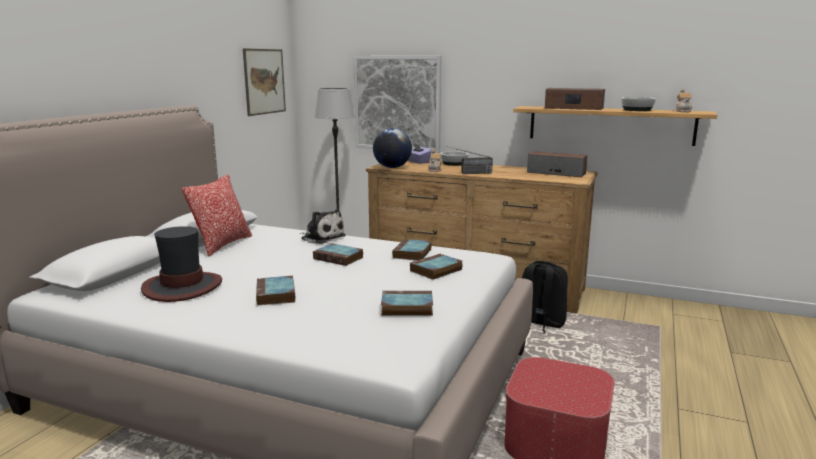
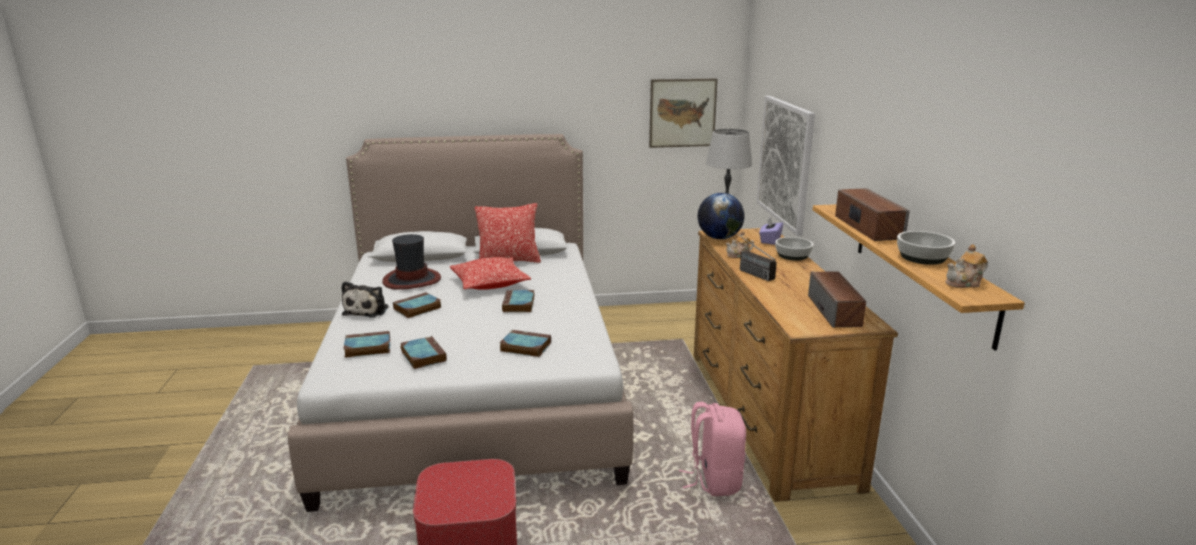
camera: 60 degrees right, 5 degrees up
(265, 260) = (490, 283): none -> pillow
(322, 237) = (567, 284): plush toy -> plush toy (367, 310)
(412, 253) = (563, 327): book -> book (366, 348)
(540, 323) = (714, 480): black backpack -> pink backpack

